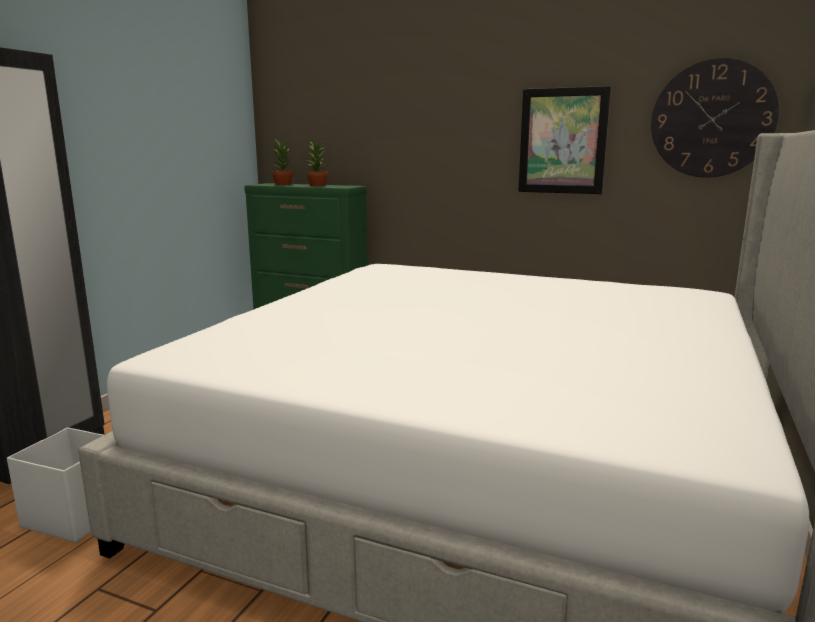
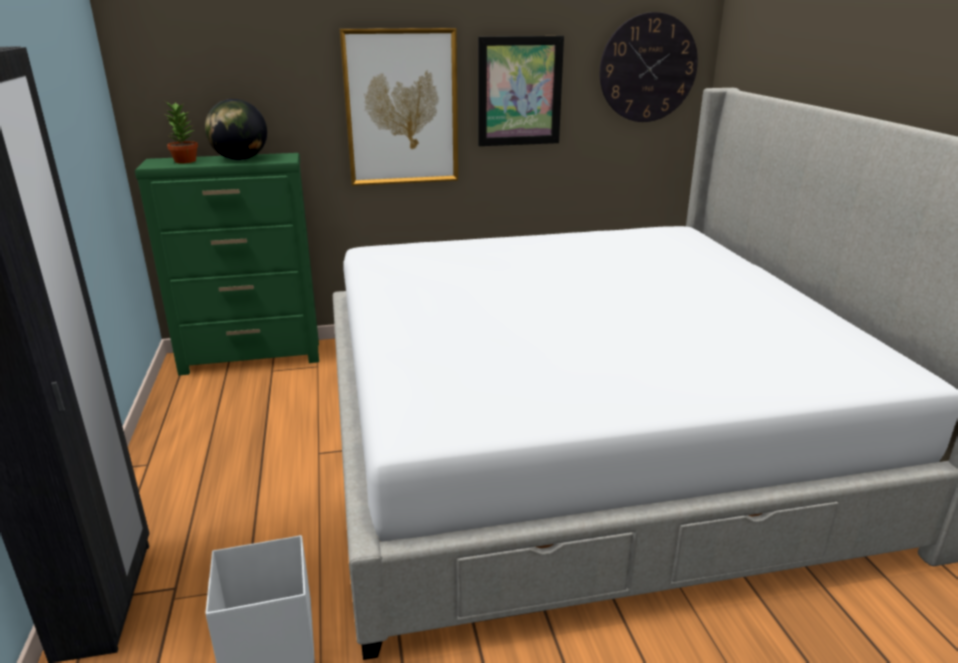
camera: 35 degrees left, 10 degrees up
(317, 185) = (240, 159): potted plant -> globe
(451, 153) = (401, 108): none -> picture

